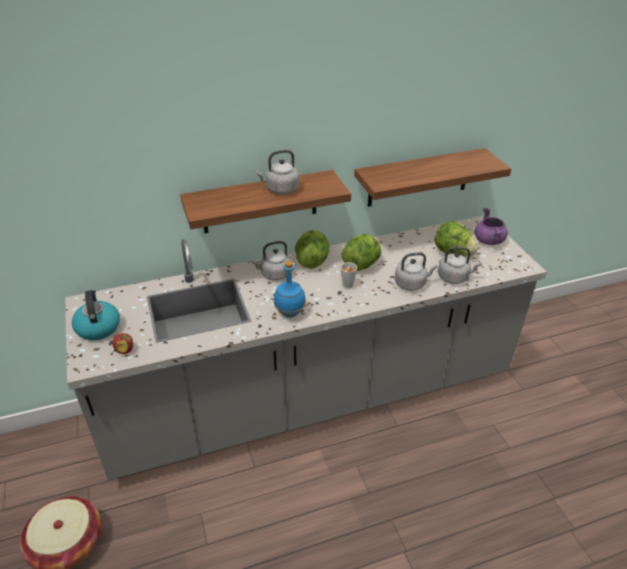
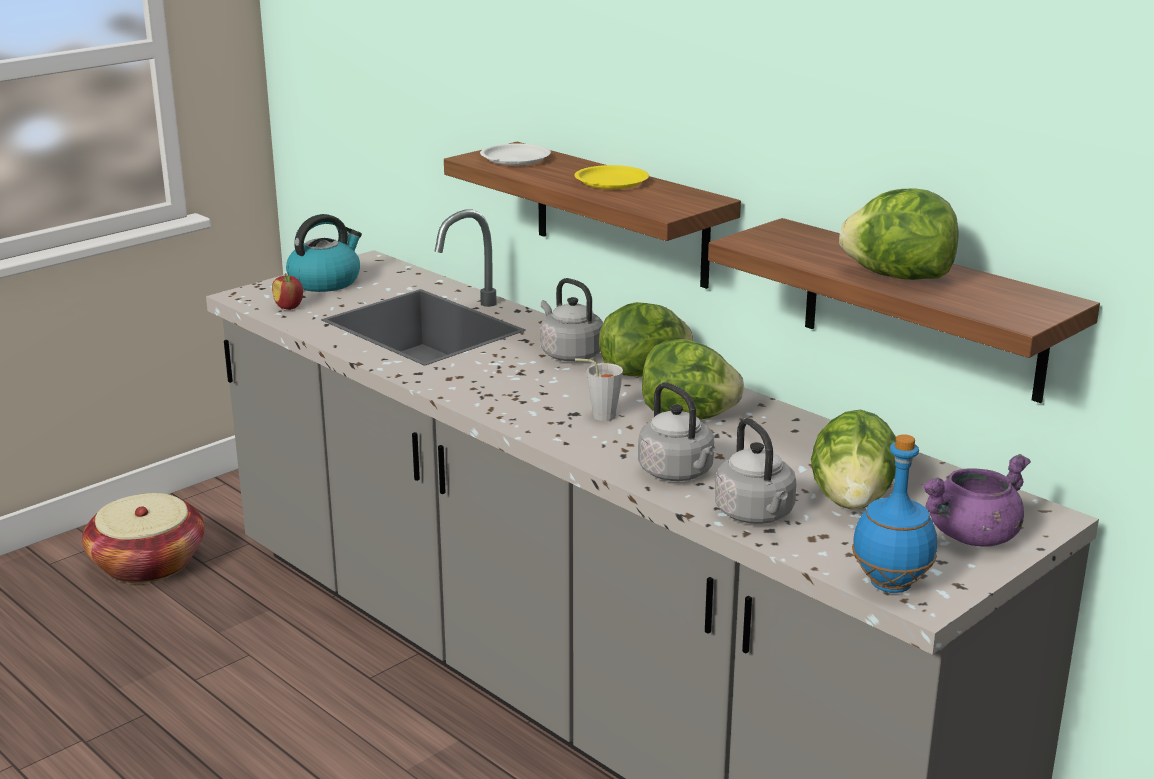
camera: 65 degrees right, 15 degrees down
(215, 202) = (514, 159): none -> white plate
(280, 189) = (611, 182): grey kettle -> yellow plate
(290, 313) = (472, 387): blue bottle -> blue bottle (891, 584)
(442, 170) = (897, 277): none -> lettuce

